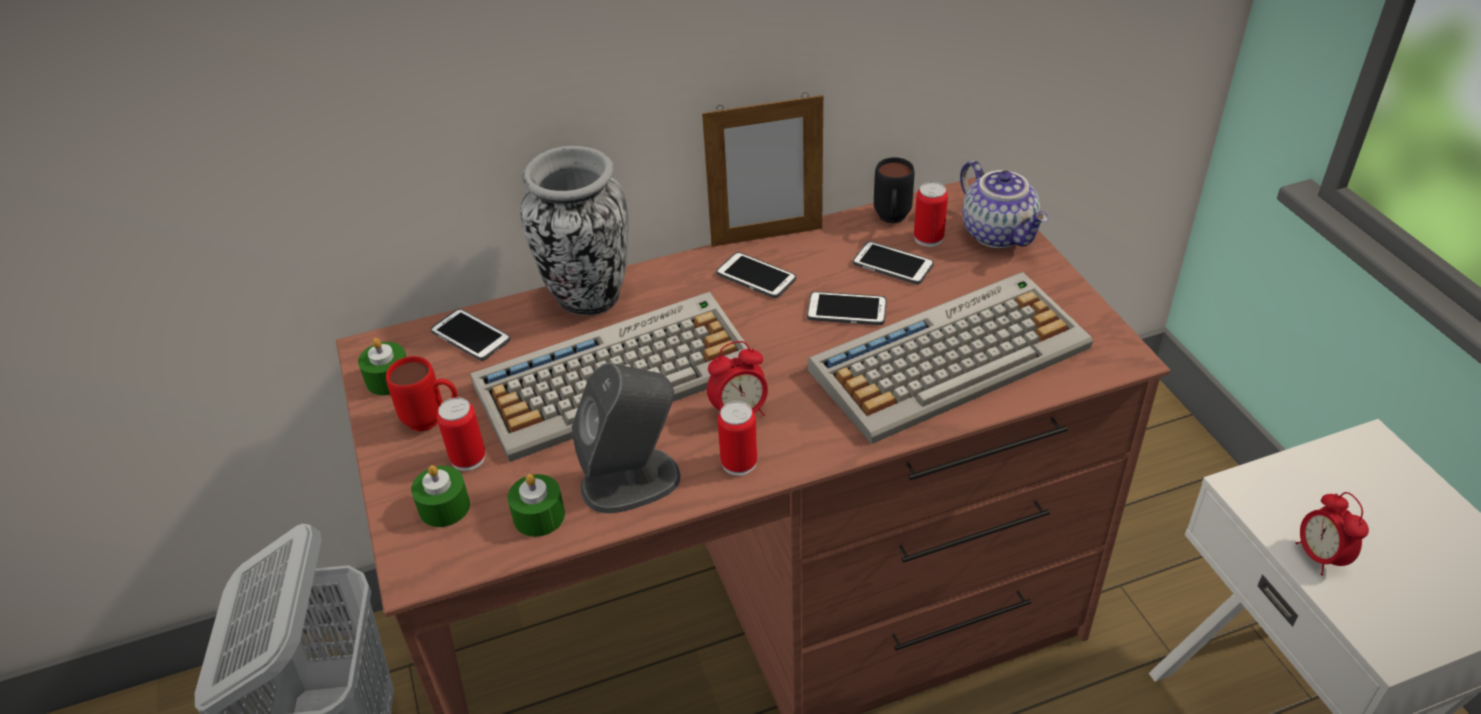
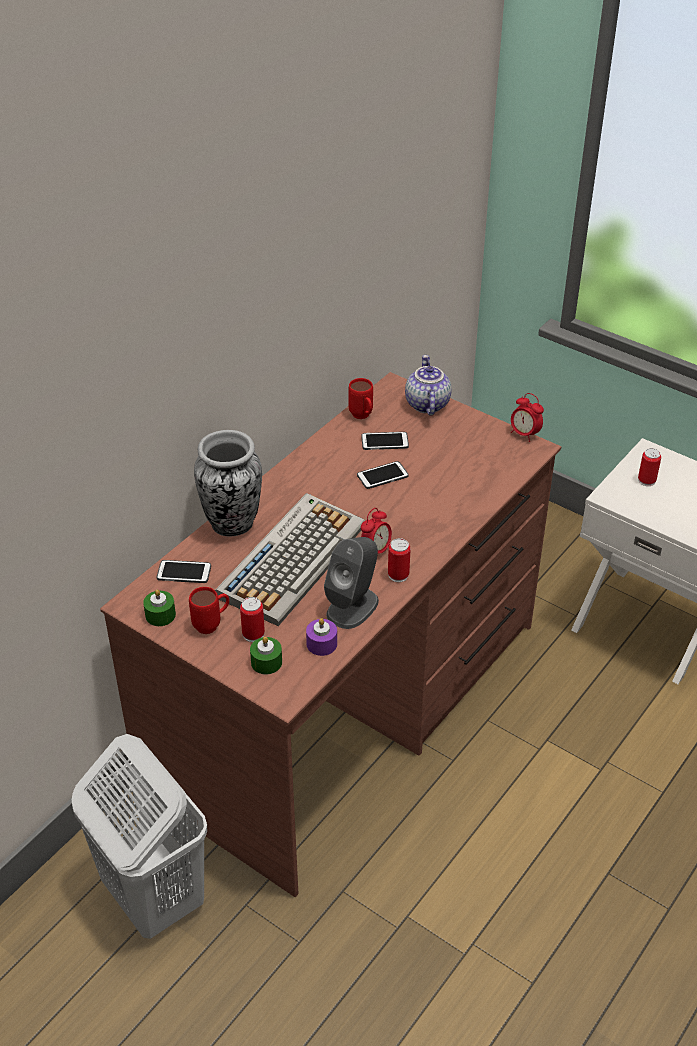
camera: 35 degrees left, 0 degrees up
(539, 516) = (321, 644): green candle -> purple candle
(756, 276) = (317, 476): phone -> none
(767, 237) = (301, 451): picture frame -> none
(891, 220) = (362, 417): black mug -> red mug
(928, 238) = (391, 420): can -> can (646, 480)
(950, 357) = (455, 480): keyboard -> none
(999, 233) = (426, 404): teapot -> teapot turned 120 degrees counterclockwise
(1320, 557) = (659, 515): alarm clock -> alarm clock (524, 434)

